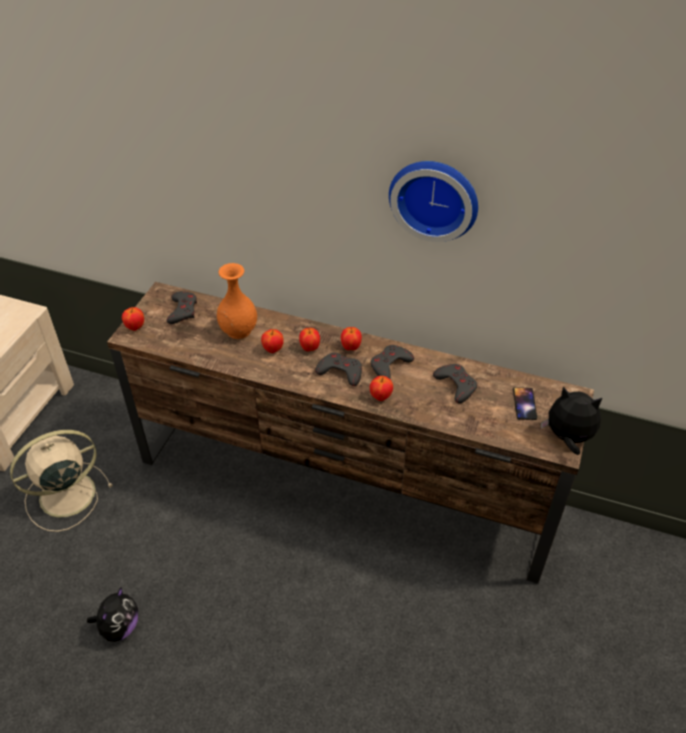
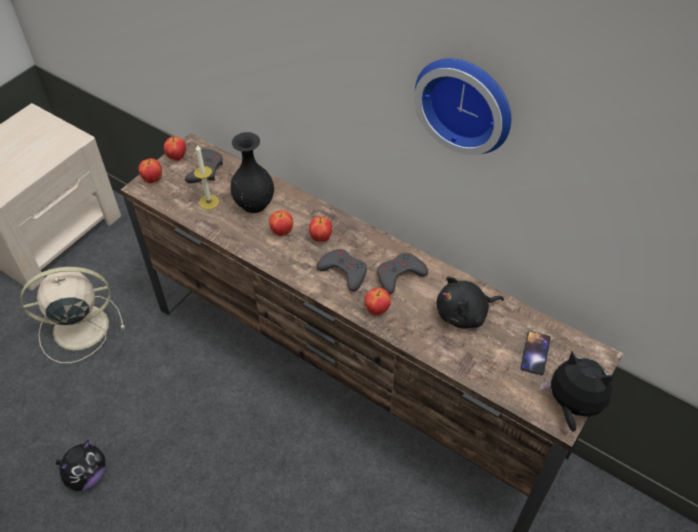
camera: 15 degrees right, 5 degrees up
(196, 337) = (209, 202): none -> candle
(238, 330) = (254, 203): orange vase -> black vase
(351, 347) = (364, 246): apple -> apple (177, 157)
(456, 385) = (464, 314): grey game controller -> black plush toy

